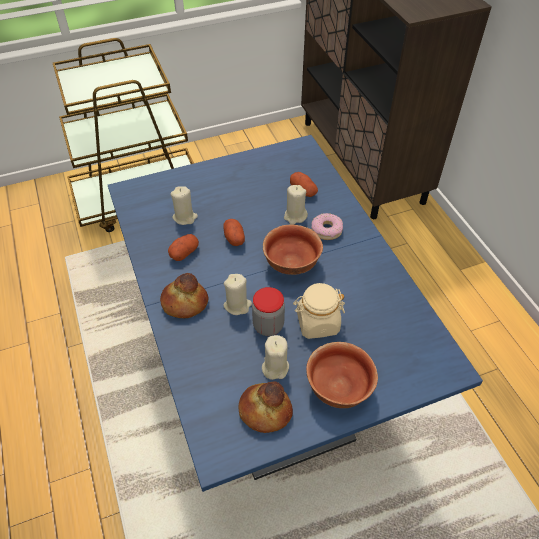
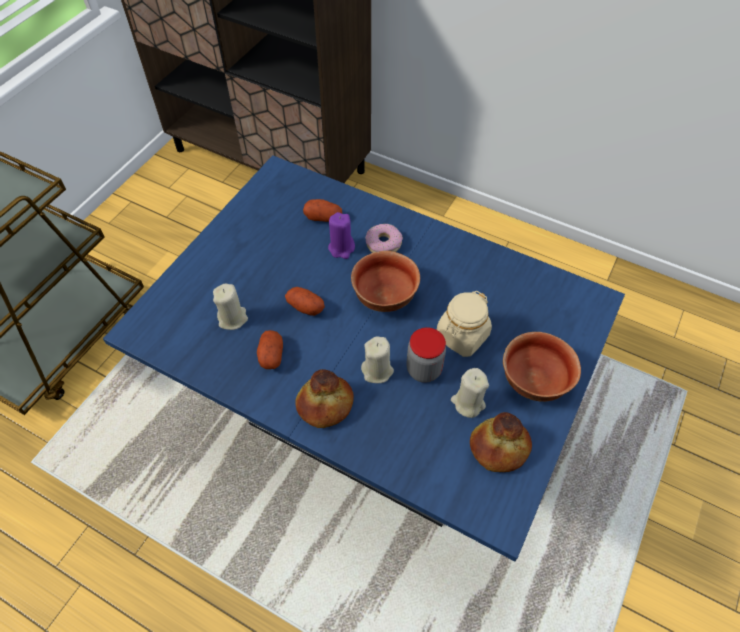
camera: 40 degrees left, 5 degrees up
(295, 216) = (341, 248): beige candle -> purple candle

